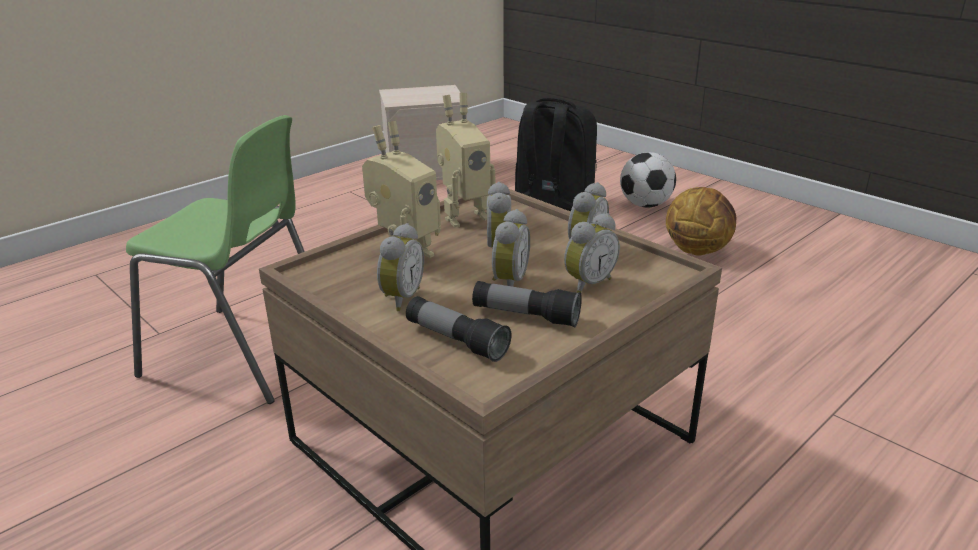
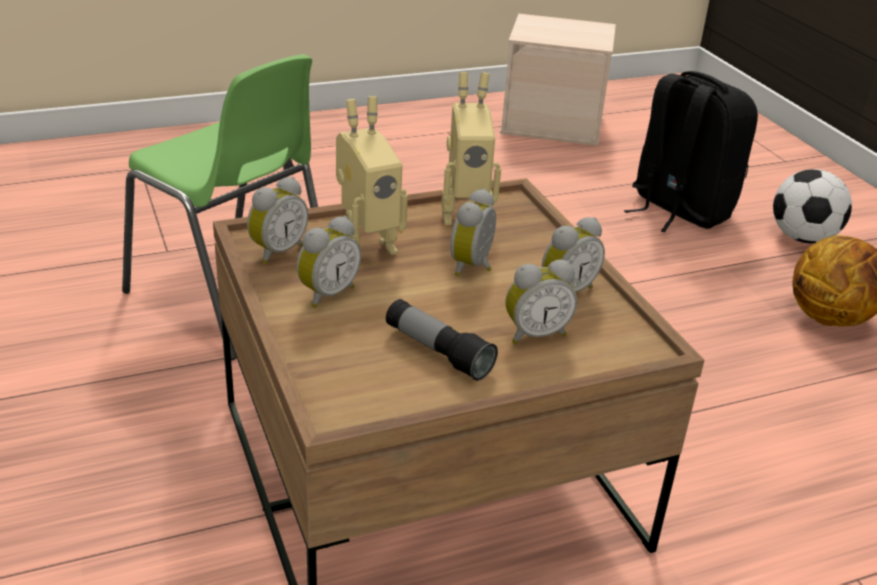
camera: 20 degrees right, 5 degrees up
(456, 341) = (346, 358): flashlight -> none
(507, 282) = (450, 307): alarm clock -> alarm clock (276, 251)

